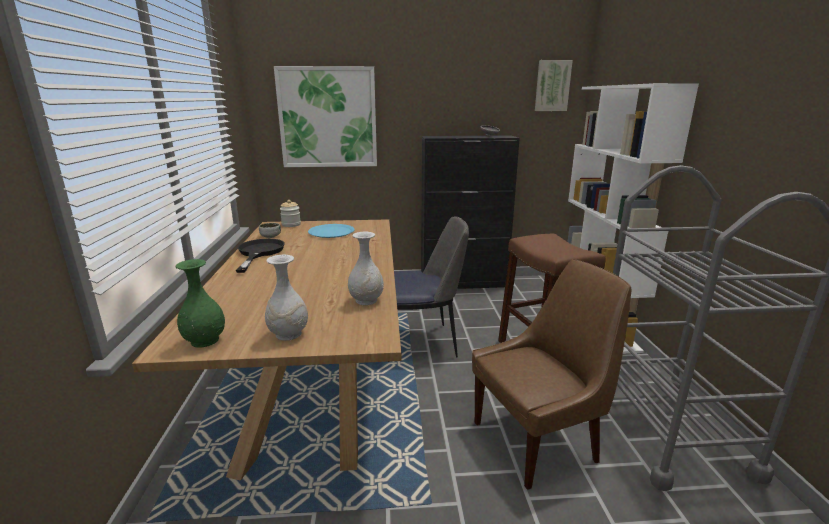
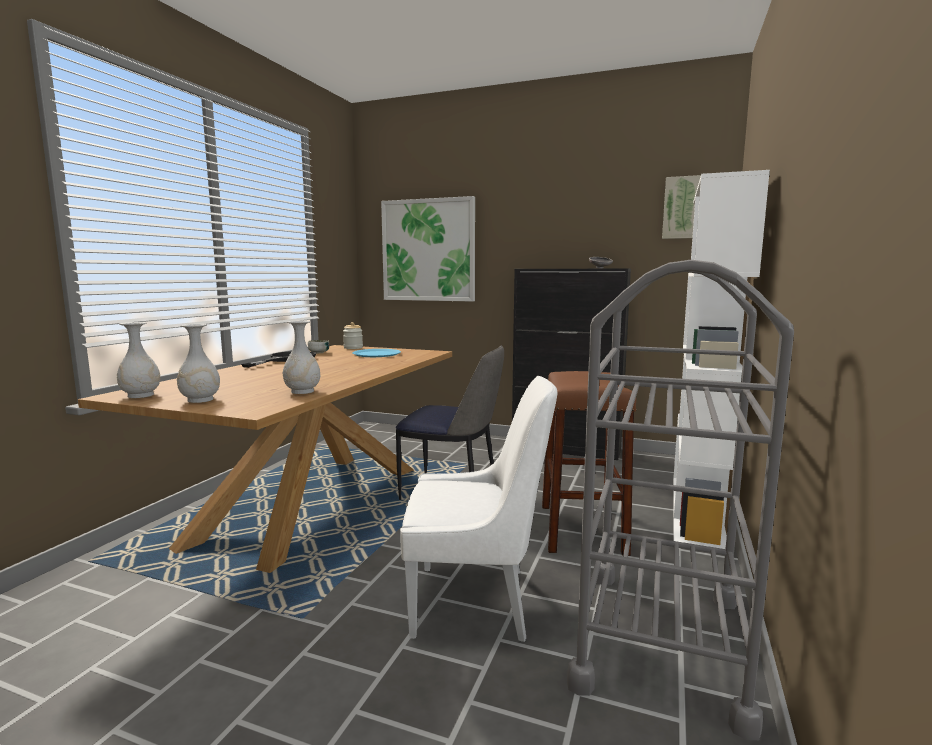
camera: 25 degrees right, 10 degrees down
(205, 340) = (141, 395): green vase -> white vase
(538, 440) = (476, 602): brown chair -> white chair

